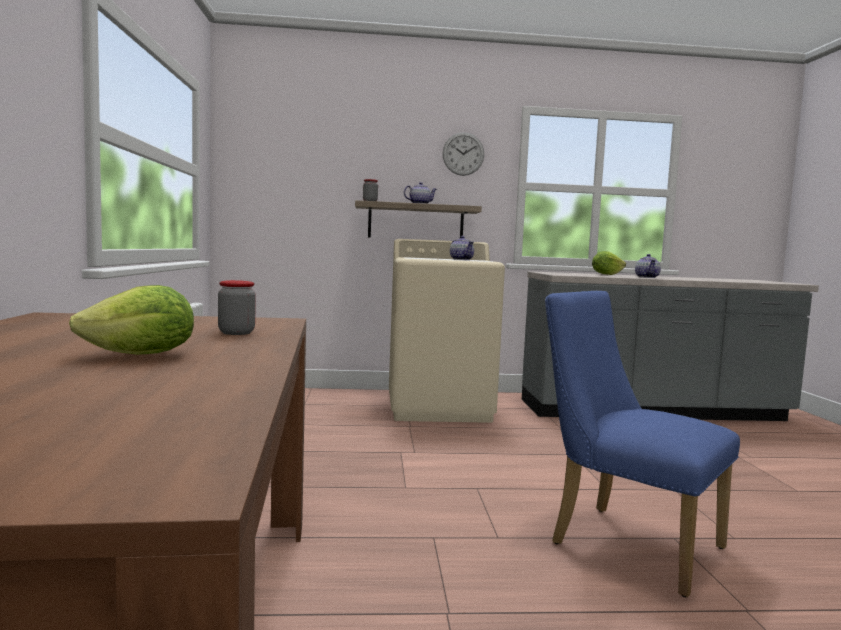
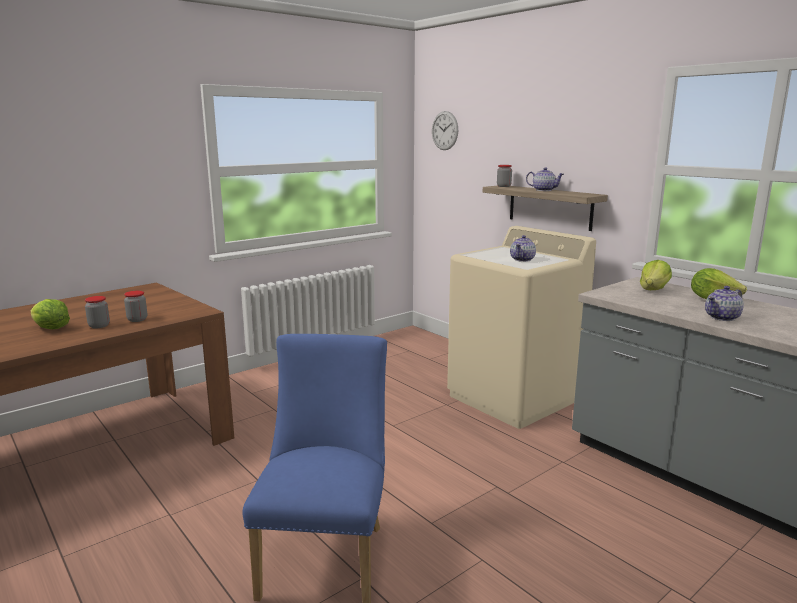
camera: 55 degrees right, 10 degrees up
(213, 342) = (99, 326): none -> jar
(463, 154) = (597, 132): wall clock -> wall clock (444, 130)
(567, 273) = (653, 290): none -> lettuce

